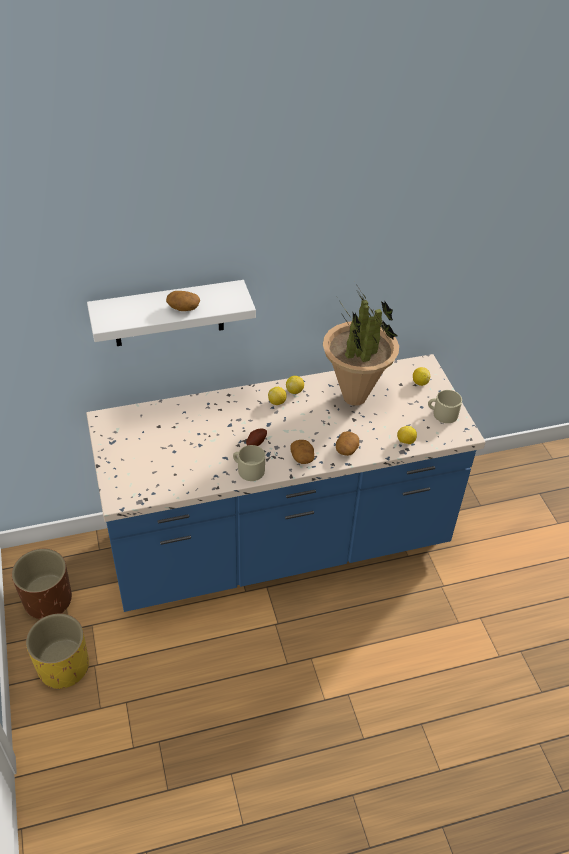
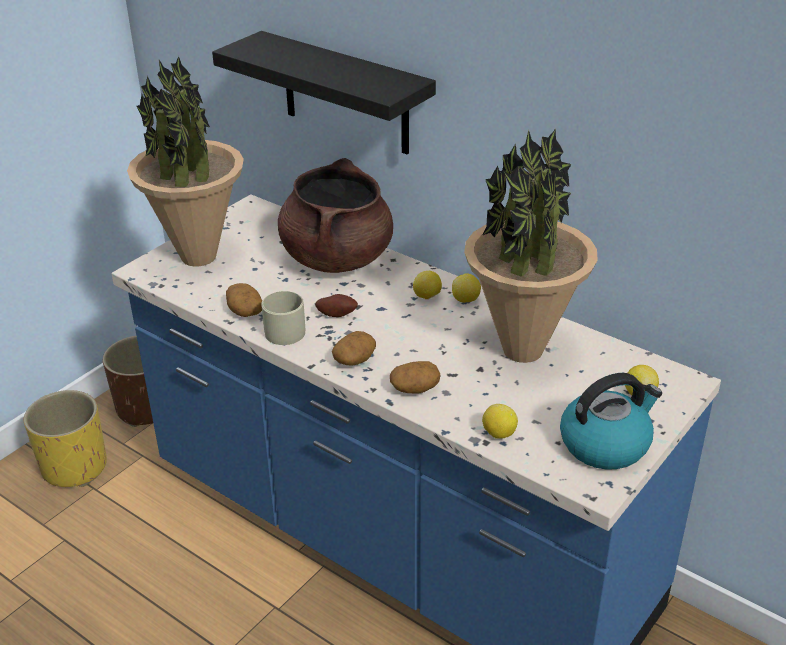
camera: 55 degrees right, 10 degrees down
(134, 468) = (199, 257): none -> potted plant
(168, 314) = (345, 94): white shelf -> black shelf
(183, 308) = (325, 71): potato -> potato (244, 310)
(202, 414) = (337, 258): none -> brown cooking pot
(442, 413) = (605, 444): beige mug -> kettle

